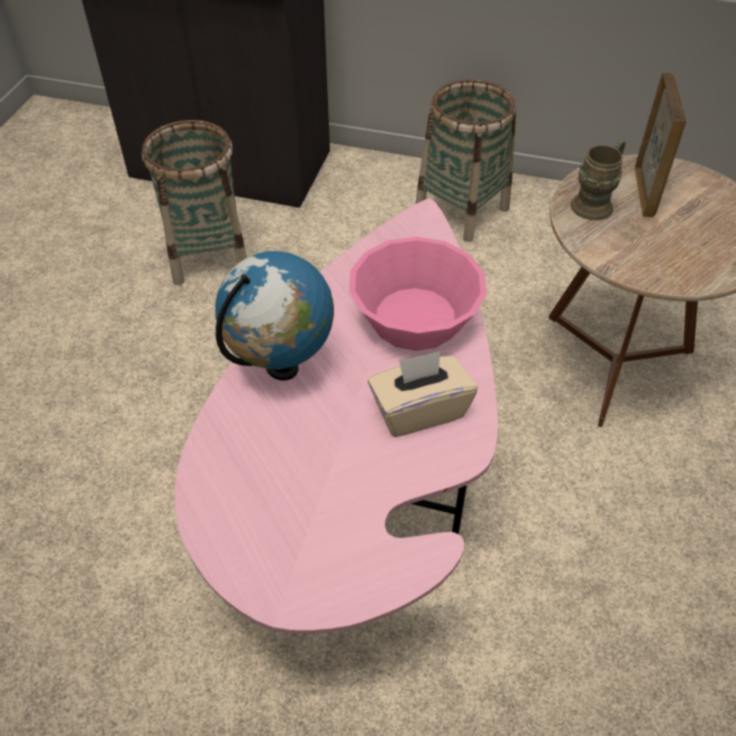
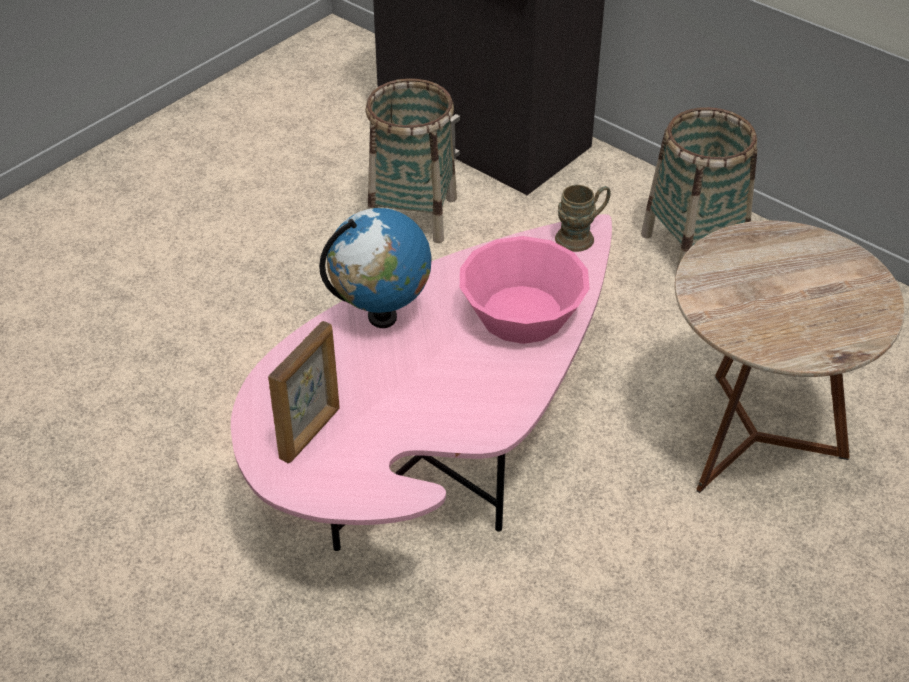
camera: 25 degrees right, 5 degrees down
(419, 410) = (474, 388): beige tissue box -> none
(596, 202) = (735, 258): brown mug -> brown mug (581, 236)
(644, 191) = (792, 262): picture frame -> picture frame (311, 433)

